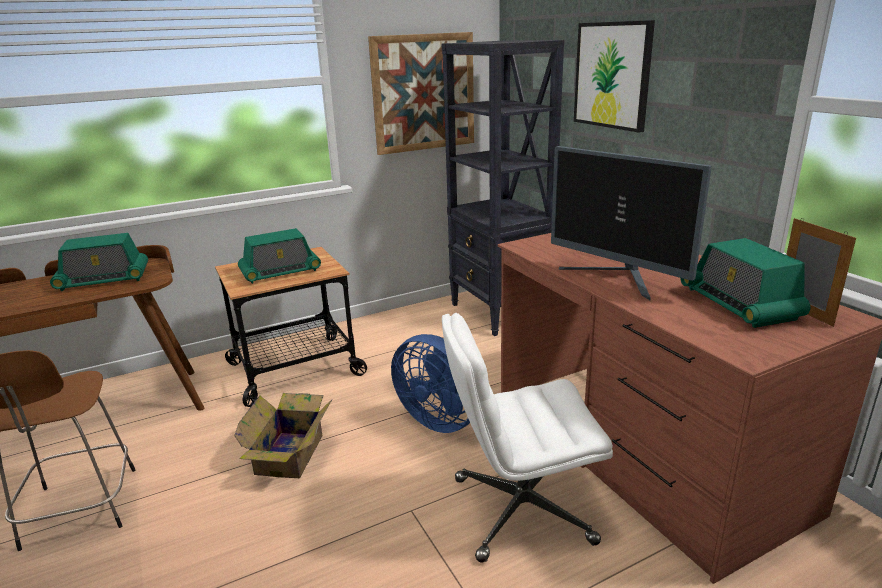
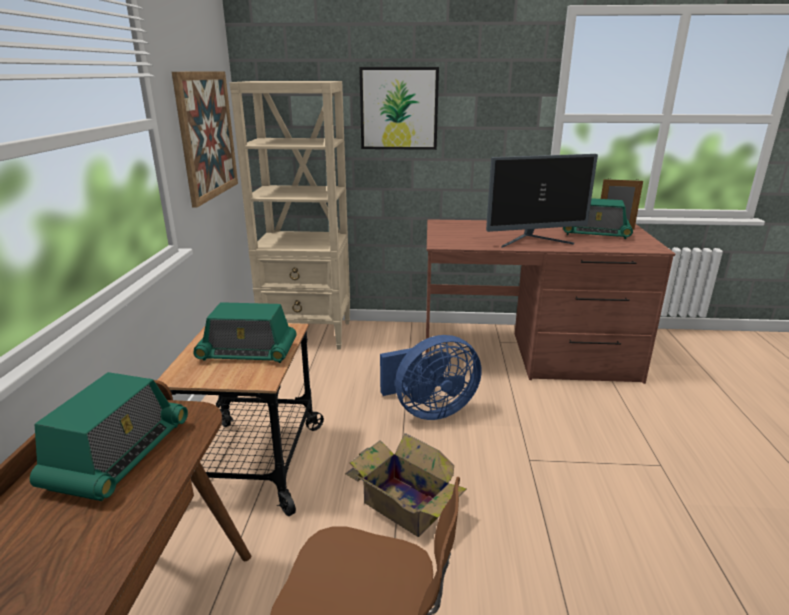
camera: 60 degrees left, 0 degrees up
(280, 272) = (247, 352): radio -> radio turned 90 degrees clockwise
(499, 312) = (308, 334): black bookcase -> beige bookcase
(520, 510) = (557, 416): white office chair -> none

